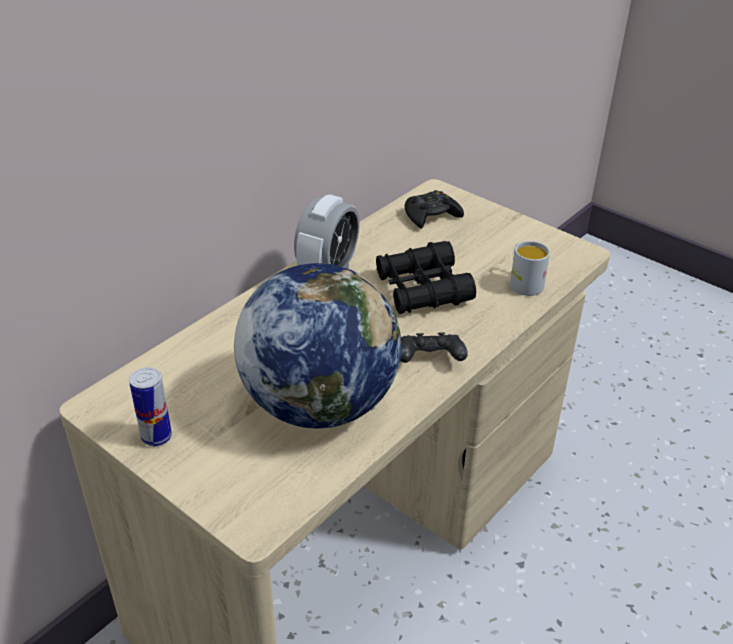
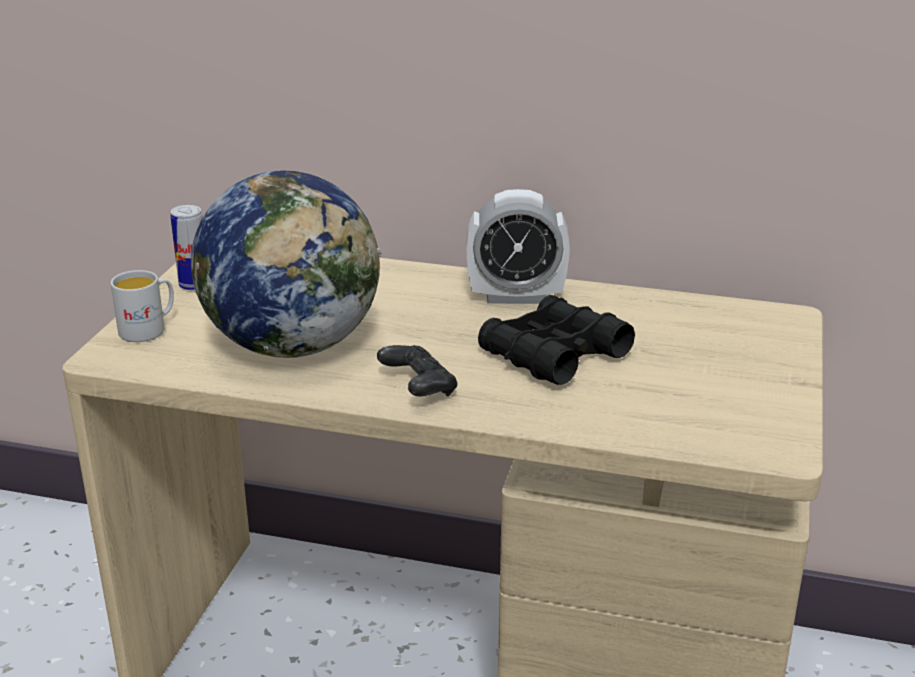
camera: 65 degrees right, 10 degrees down
(431, 215) = (723, 326): black game controller -> none
(523, 282) = (647, 419): white mug -> white mug (149, 329)

